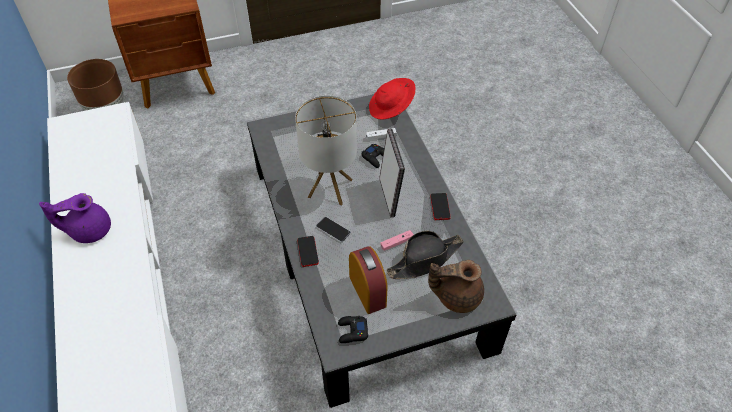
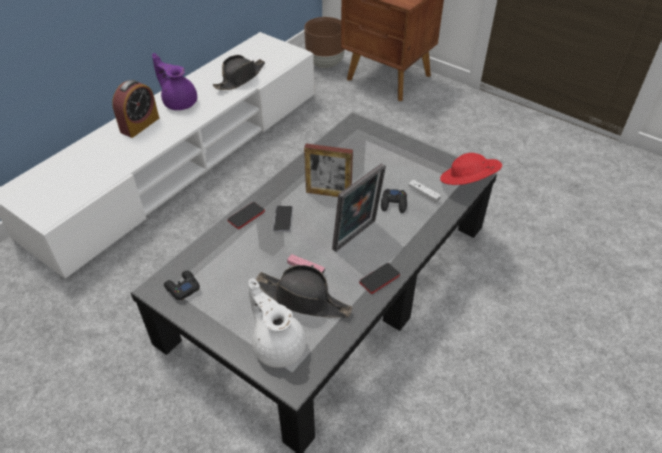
camera: 55 degrees right, 5 degrees down
(105, 168) = (240, 78): none -> black hat
(330, 188) = (328, 193): table lamp -> picture frame
(367, 291) = (234, 276): alarm clock -> alarm clock (140, 125)
(456, 296) = (278, 345): brown teapot -> white teapot

